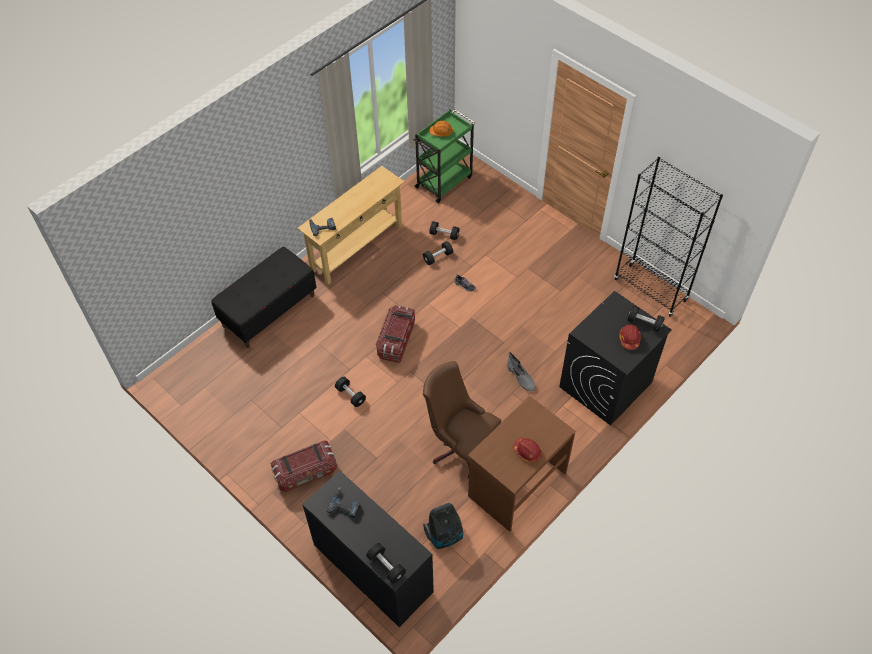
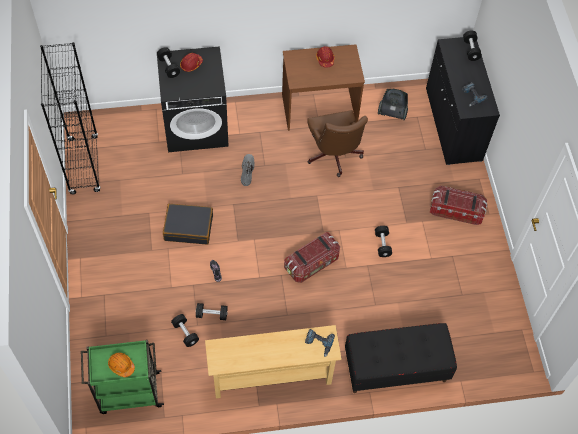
camera: 145 degrees left, 5 degrees up
(518, 301) = (188, 227): none -> black suitcase

